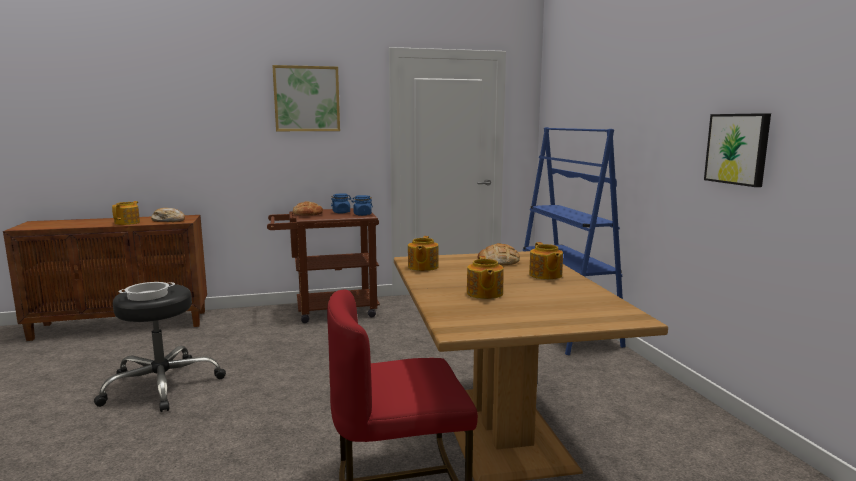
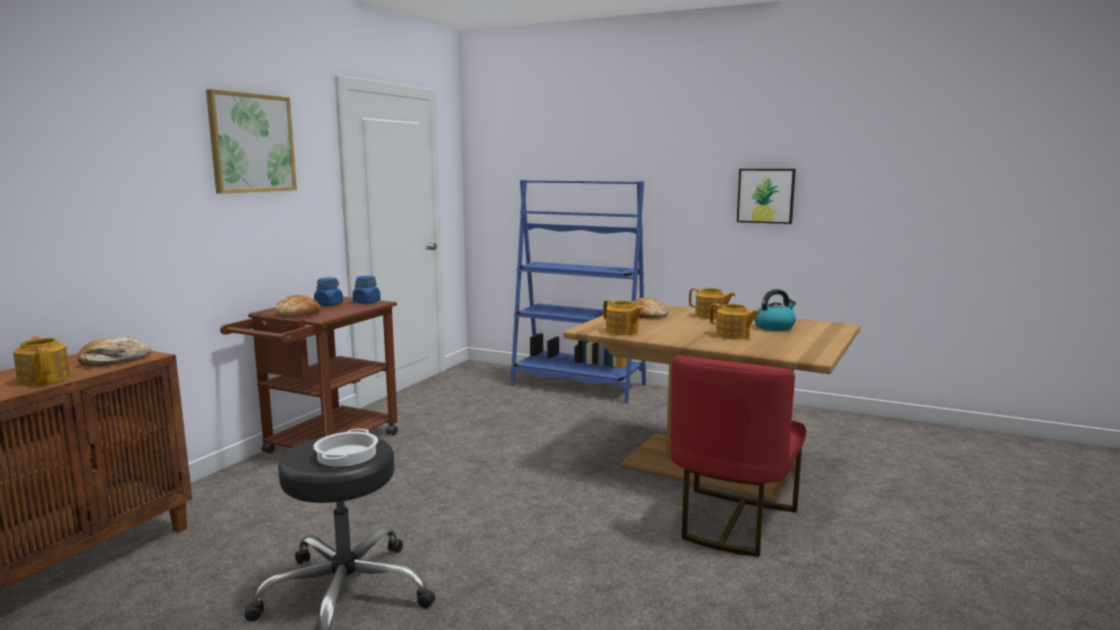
camera: 50 degrees left, 0 degrees up
(557, 299) = (774, 327): none -> kettle

